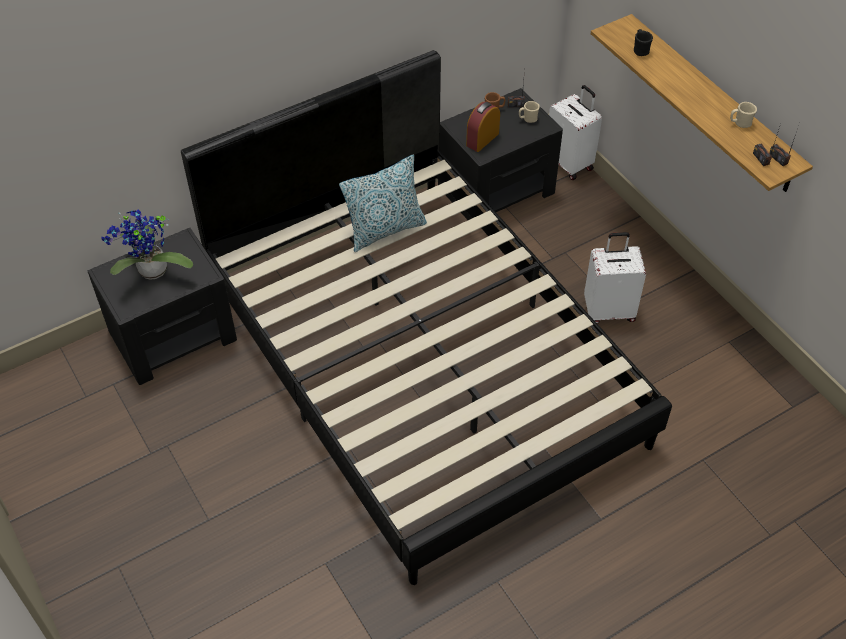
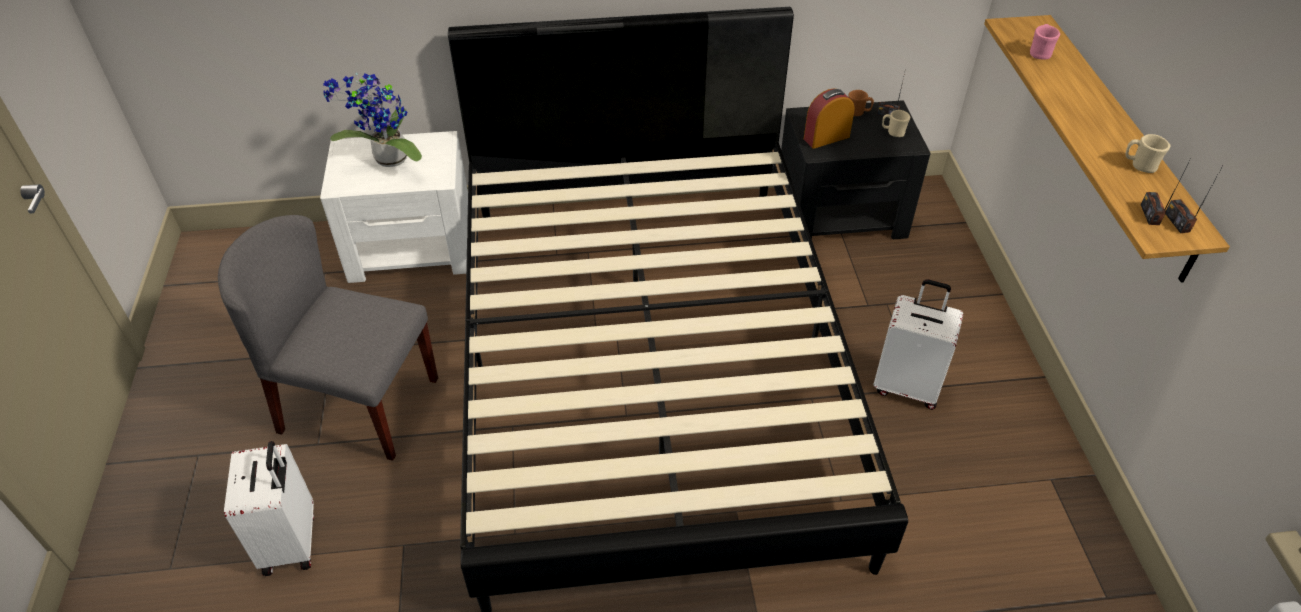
camera: 25 degrees right, 5 degrees down
(174, 335) = (412, 247): black nightstand -> white nightstand
(219, 478) = (357, 405): none -> grey chair
(385, 230) = (667, 201): pillow -> none
(570, 163) = (944, 213): white suitcase -> white suitcase (292, 542)
(640, 50) = (1039, 52): black mug -> pink mug

